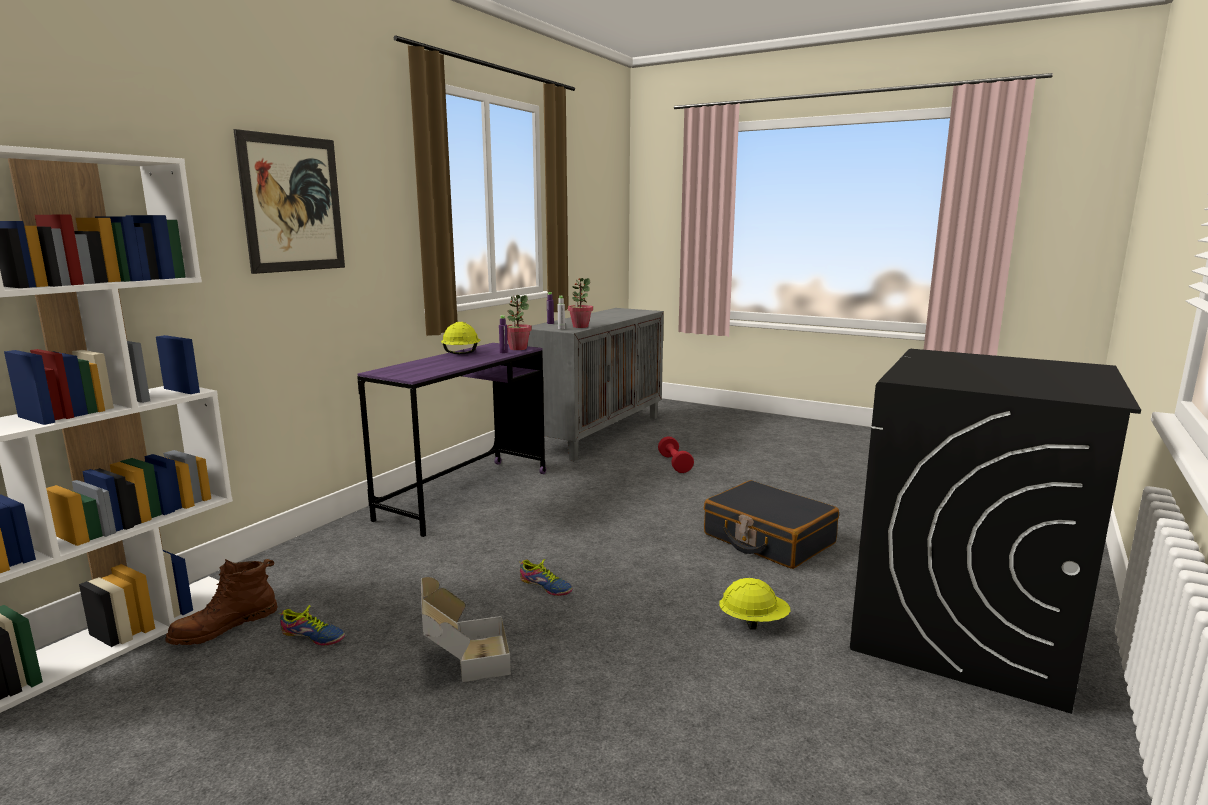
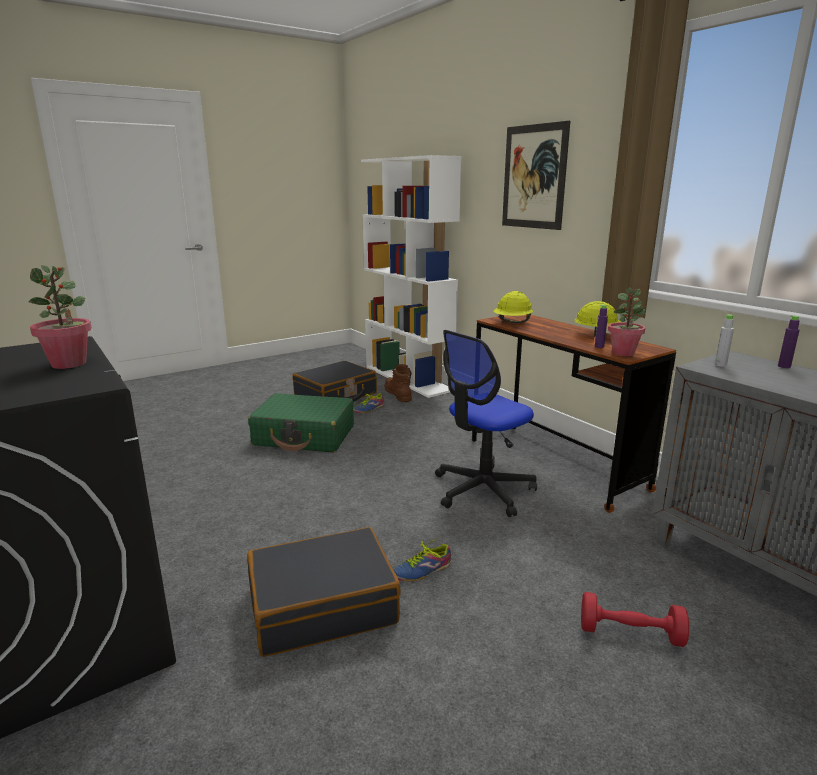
camera: 115 degrees right, 5 degrees up
(222, 702) = (335, 395): none -> black suitcase
(464, 660) = (304, 436): cardboard box -> green suitcase
(465, 495) = (555, 464): purple desk -> brown desk
(544, 515) = (483, 490): none -> office chair
(544, 587) = (354, 467): shoe -> shoe (420, 569)
(580, 326) = (746, 376): potted plant -> potted plant (69, 364)
(753, 622) = (216, 530): yellow hard hat -> yellow hard hat (512, 323)

